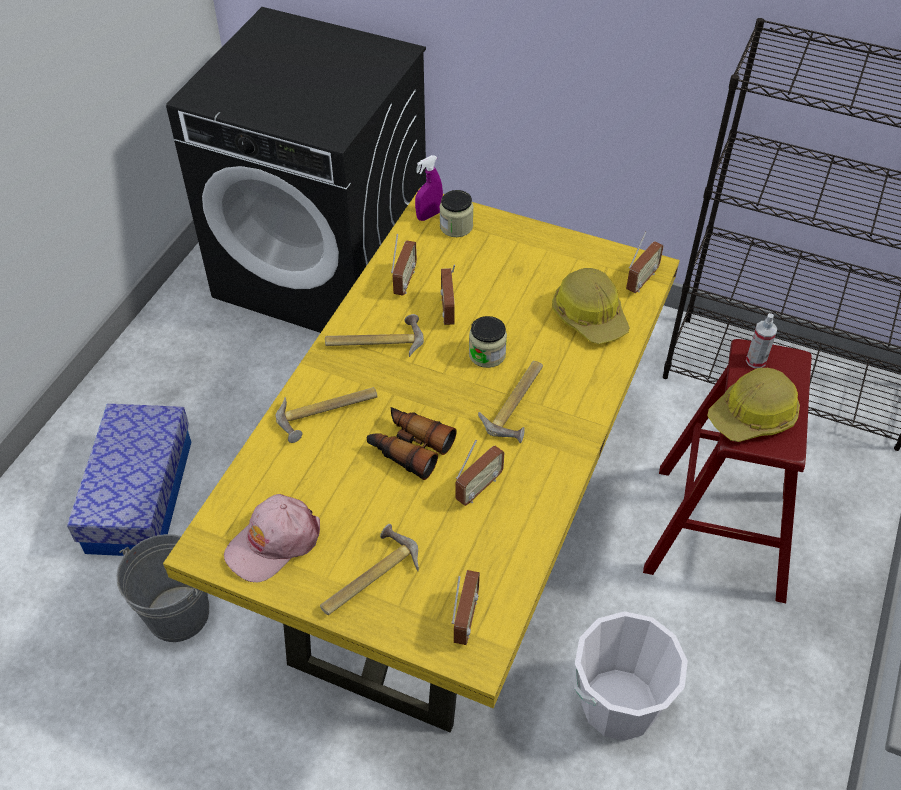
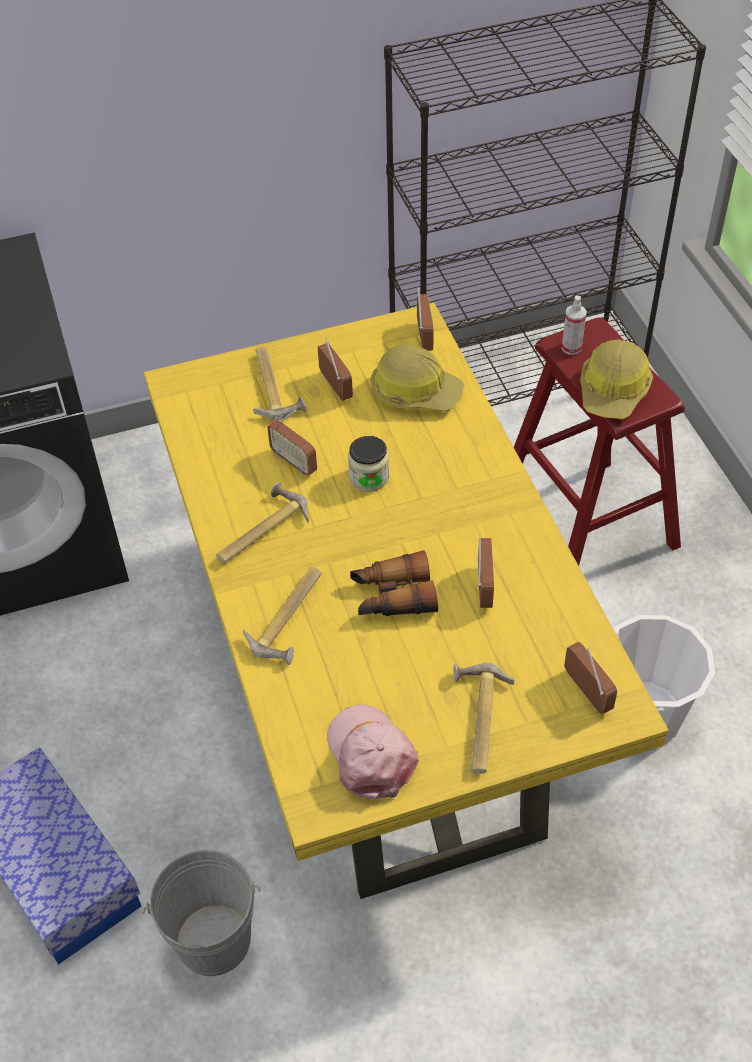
camera: 40 degrees left, 0 degrees up
(273, 542) = (370, 755): pink cap -> pink cap turned 150 degrees clockwise
(404, 282) = (227, 463): radio -> radio (335, 387)
(429, 215) = (182, 392): purple spray bottle -> none
(456, 226) = (218, 387): jar -> none
(519, 404) = (440, 499): hammer -> hammer (275, 387)

